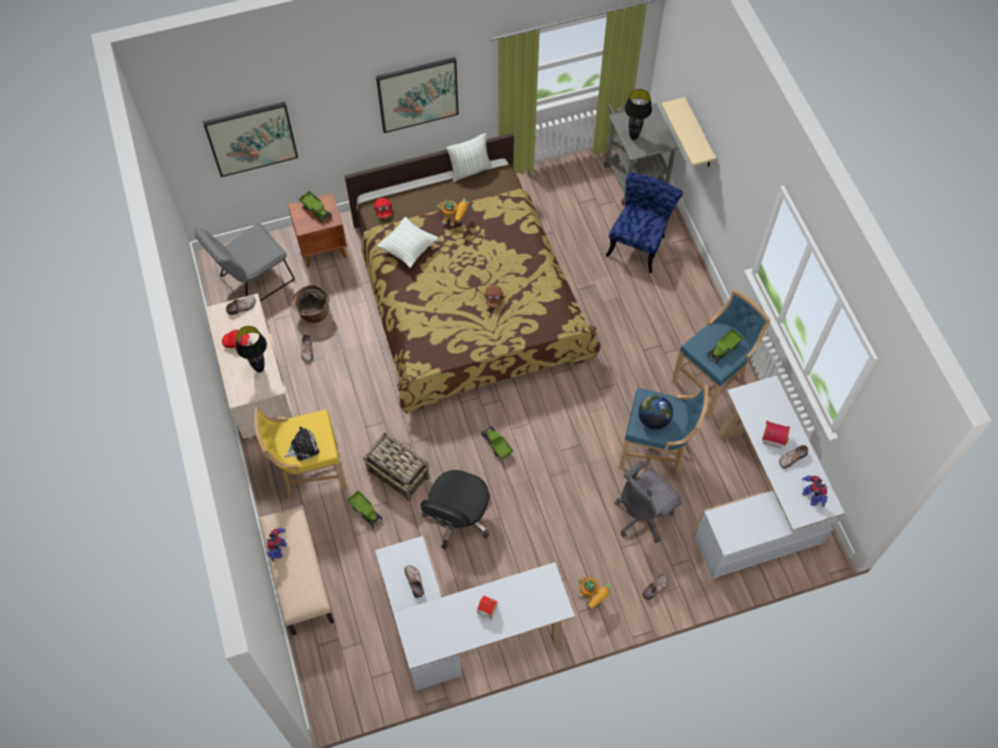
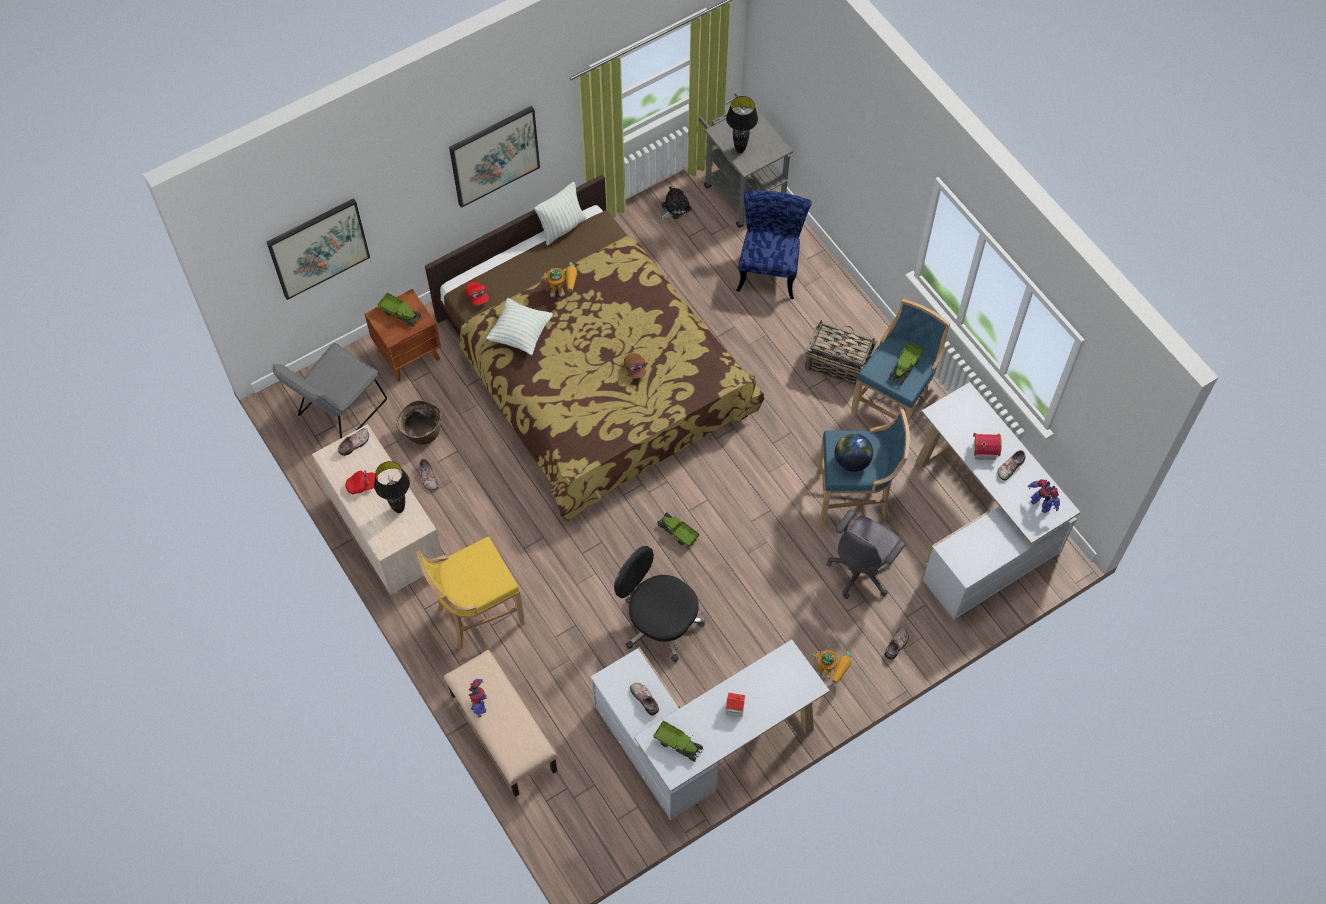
camera: 15 degrees left, 0 degrees up
(303, 447) = (476, 584): plush toy -> plush toy (674, 208)
(365, 511) = (554, 641): toy truck -> toy truck (678, 744)
(397, 473) = (576, 591): basket -> basket (837, 364)
(458, 517) = (659, 623): black office chair -> black office chair turned 120 degrees clockwise
(698, 135) = (817, 134): beige shelf -> none

